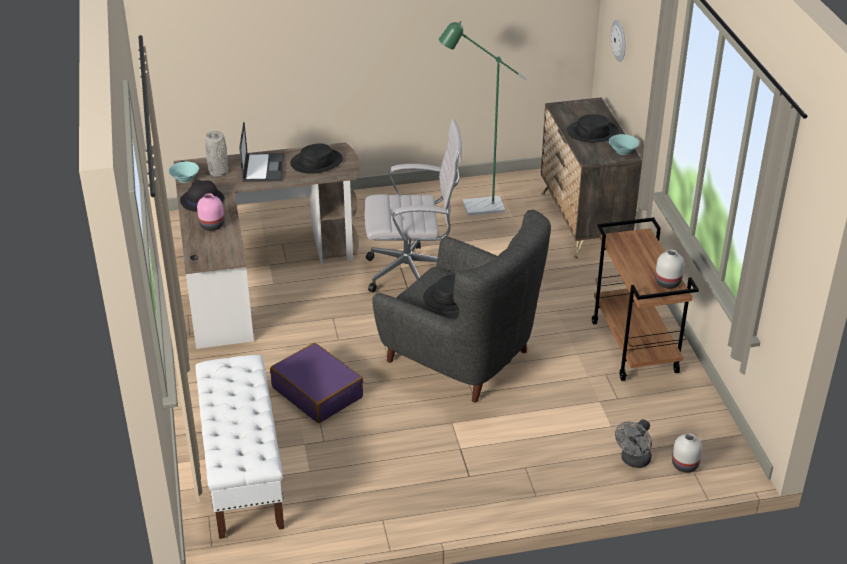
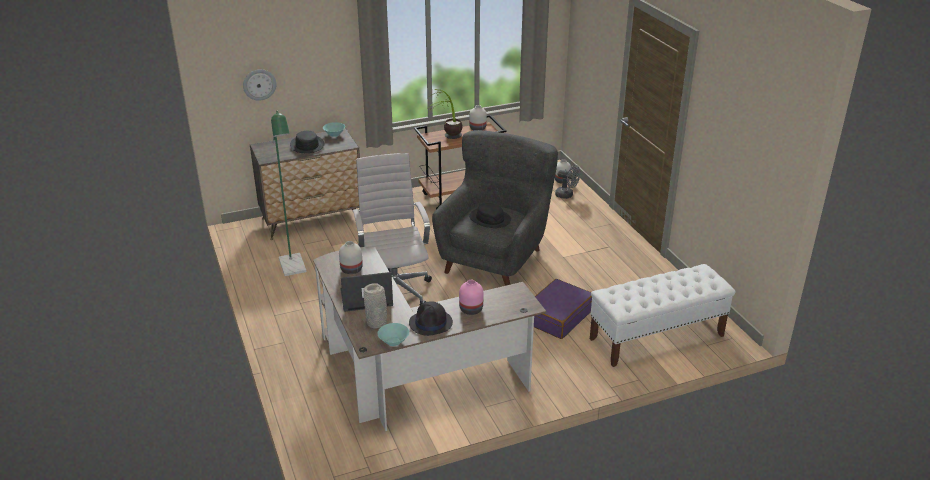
camera: 100 degrees left, 5 degrees down
(316, 162) = (351, 270): black hat -> white vase
(632, 251) = (447, 139): none -> potted plant

